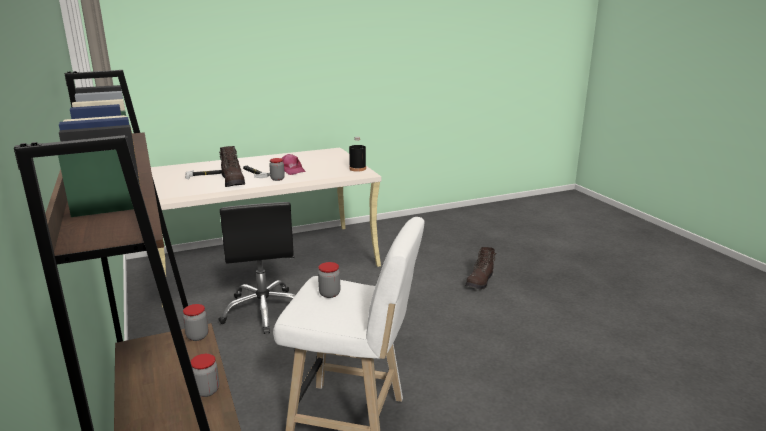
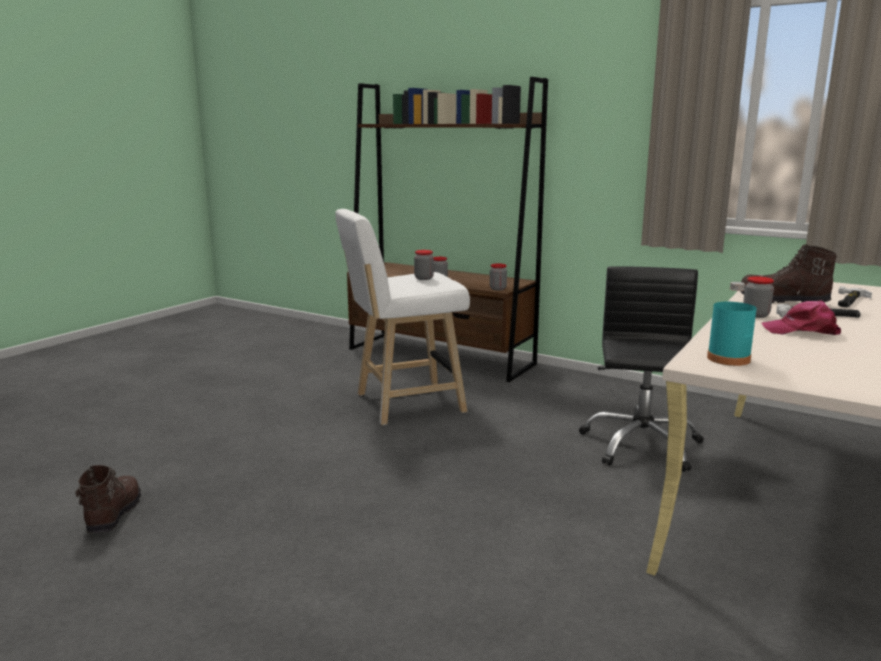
camera: 145 degrees right, 5 degrees down
(264, 310) = (640, 445): black office chair -> black office chair turned 60 degrees clockwise
(357, 169) = (728, 359): black bottle -> turquoise bottle
(480, 282) = (423, 613): brown boot -> brown boot (113, 515)

